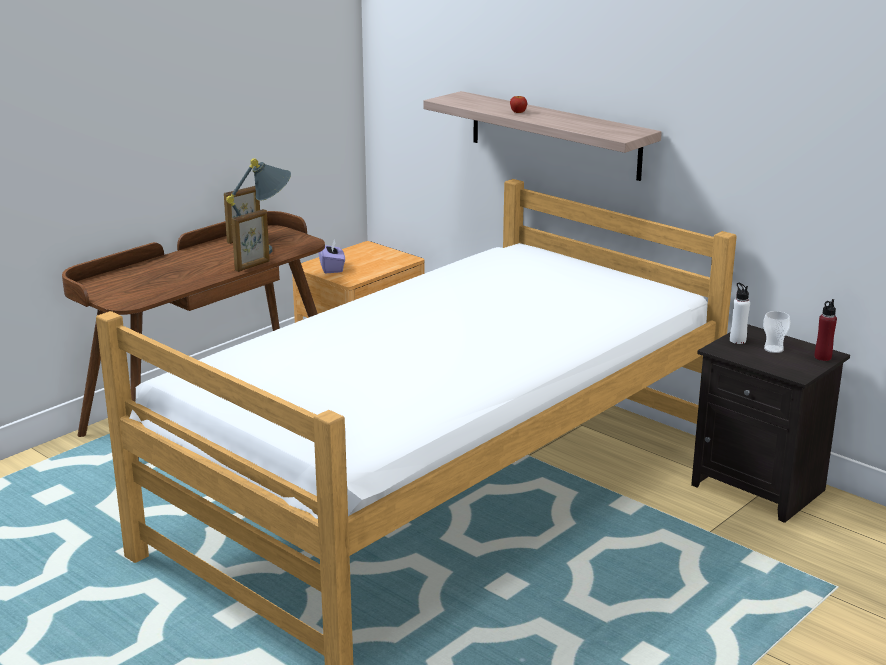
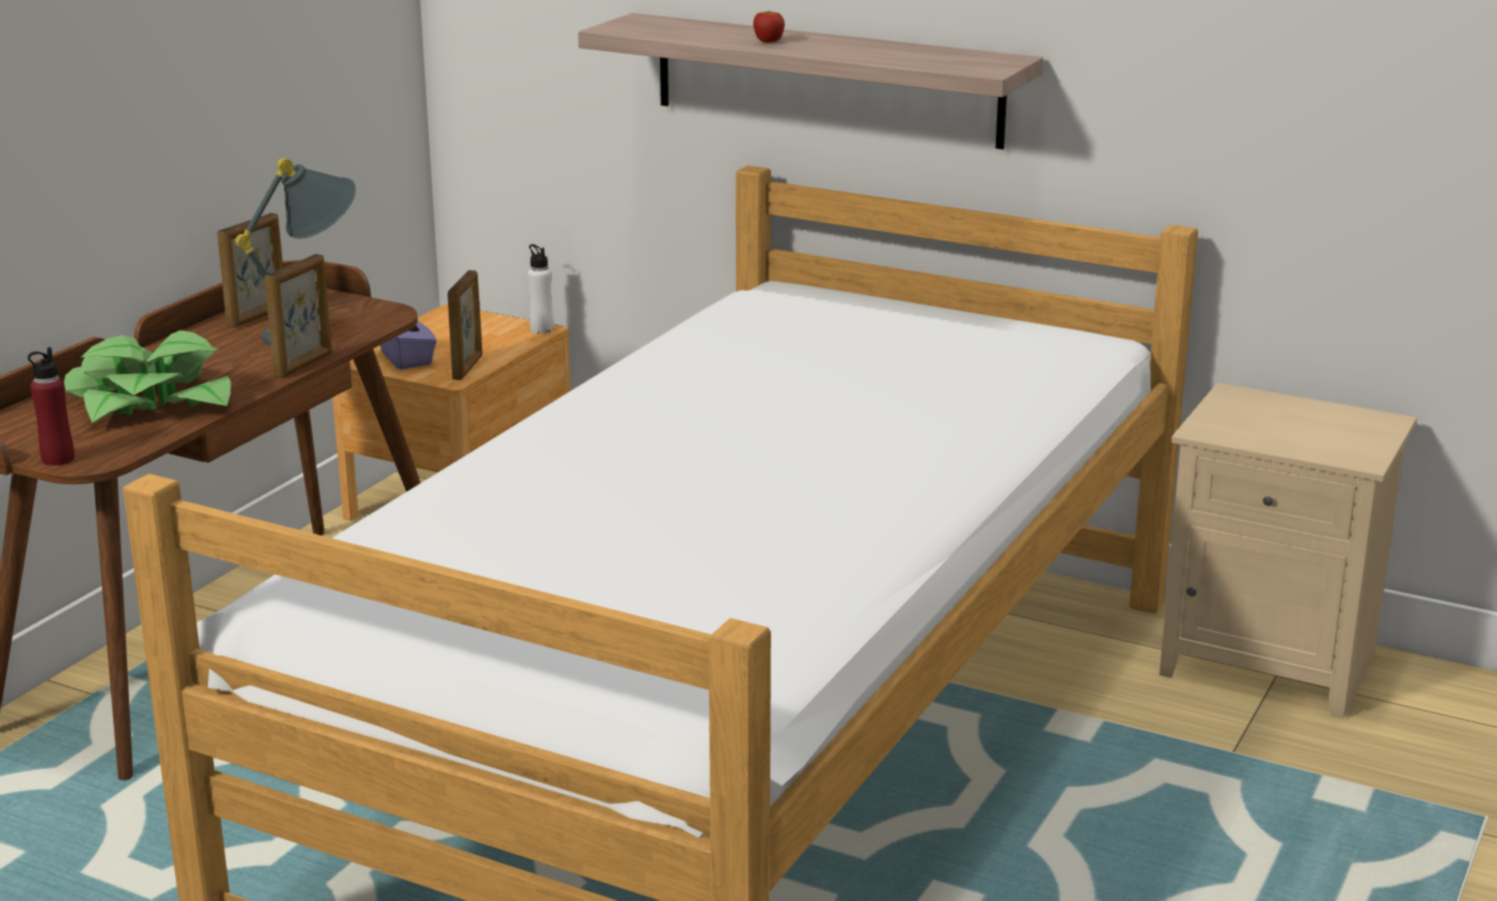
camera: 15 degrees left, 0 degrees up
(170, 277) = (151, 401): none -> potted plant
(360, 275) = (468, 367): none -> picture frame
(737, 340) = (1225, 412): white bottle -> white bottle (541, 329)
(760, 487) = (1272, 663): black nightstand -> beige nightstand
(773, 349) = (1292, 421): cup -> none
(822, 357) = (1379, 426): red bottle -> red bottle (58, 459)

